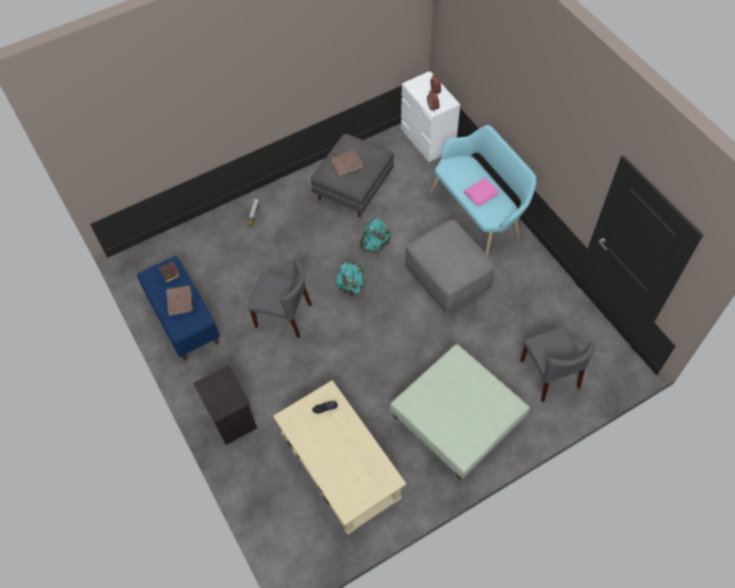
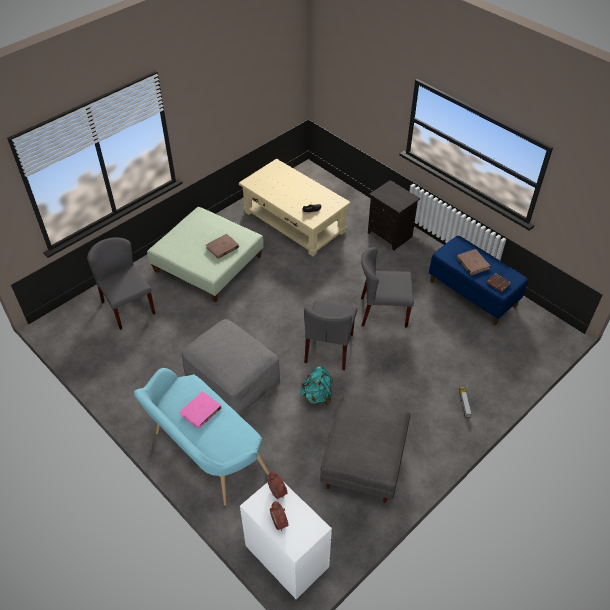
camera: 165 degrees right, 10 degrees down
(346, 164) = (373, 431): brown book -> brown book (222, 247)
(350, 286) = (329, 348): turquoise backpack -> grey chair

